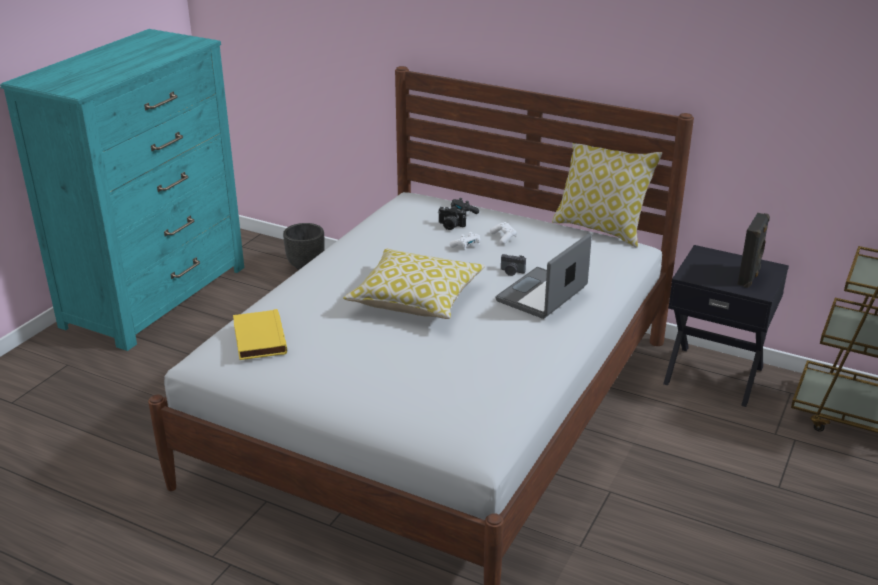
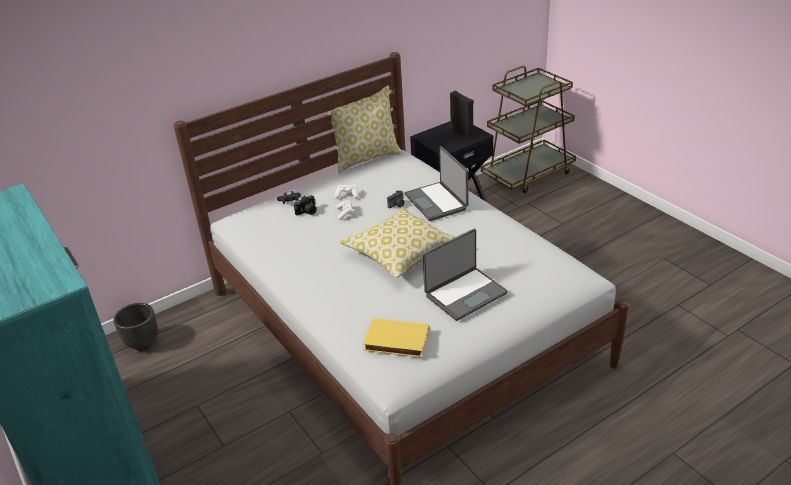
camera: 60 degrees left, 5 degrees up
(368, 360) = (465, 294): none -> laptop

